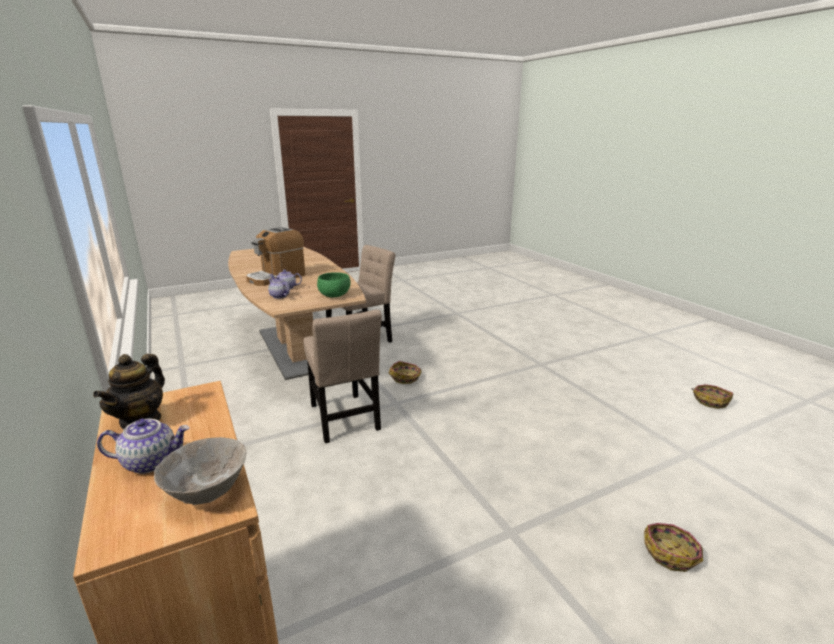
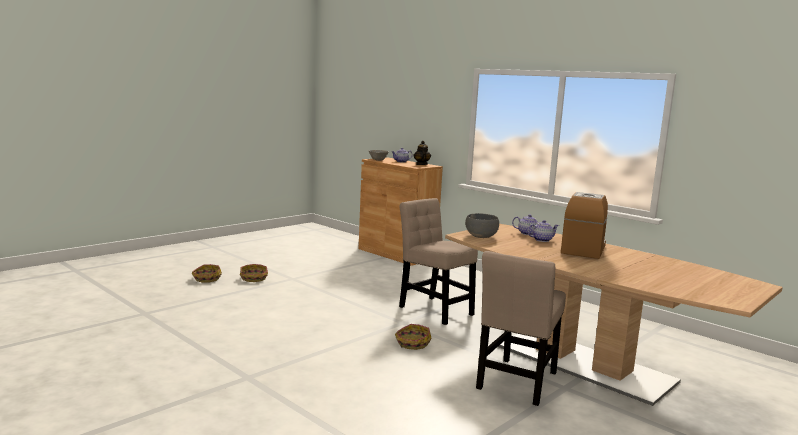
camera: 160 degrees right, 10 degrees down
(334, 295) = (481, 236): green bowl -> grey bowl
(710, 401) = (56, 354): basket -> basket (254, 278)

